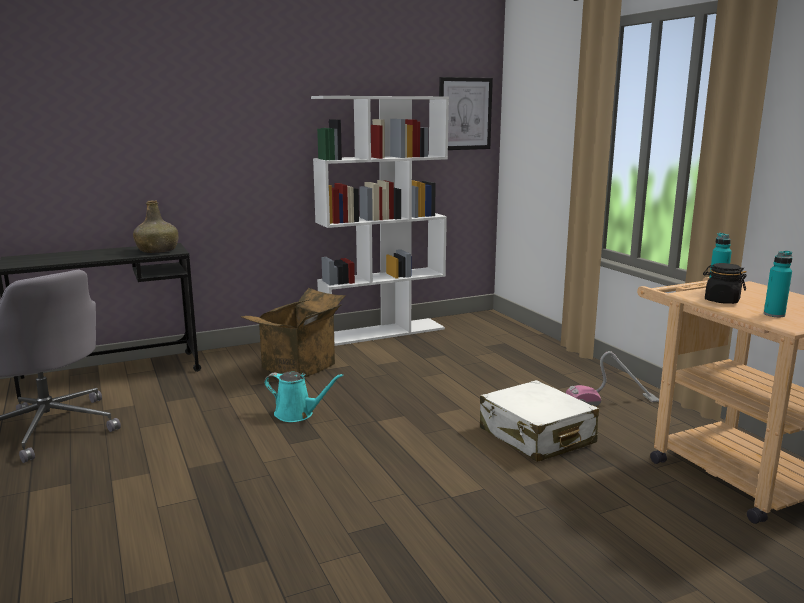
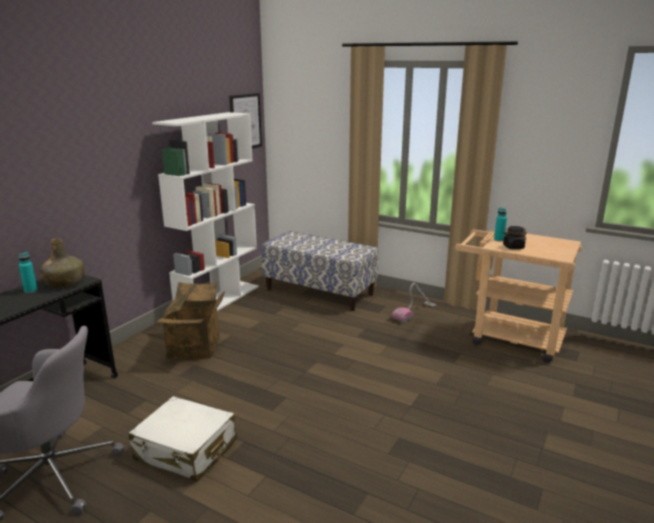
camera: 35 degrees left, 5 degrees up
(297, 414) = (247, 386): turquoise watering can -> none
(511, 349) = (319, 292): none -> bench
(536, 436) = (405, 349): white suitcase -> white suitcase (186, 450)
(774, 314) = (546, 252): turquoise bottle -> turquoise bottle (31, 290)

